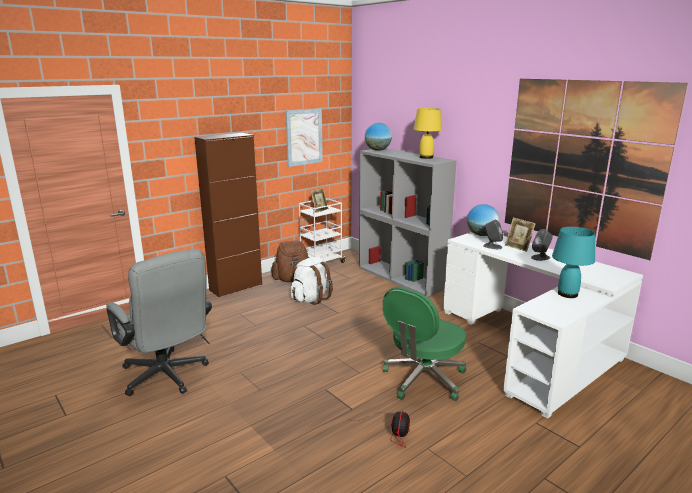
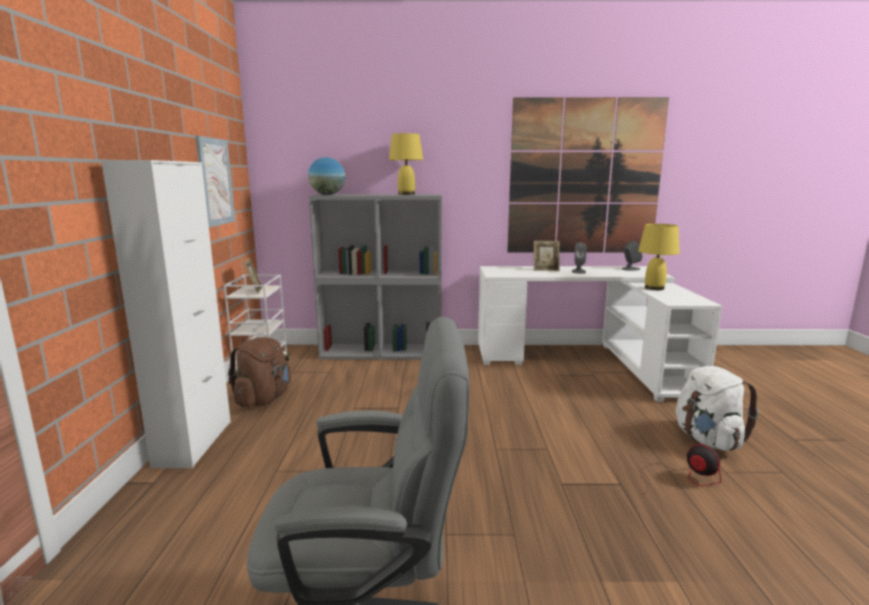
camera: 50 degrees left, 5 degrees down
(236, 287) = (194, 443): brown cabinet -> white cabinet
(311, 299) = (336, 408): white backpack -> white backpack (707, 440)
(423, 379) = (596, 423): green office chair -> none
(481, 235) = (496, 269): globe -> none
(492, 246) = (529, 273): grey speaker -> grey speaker (630, 269)
(567, 294) = (654, 288): turquoise table lamp -> yellow table lamp

